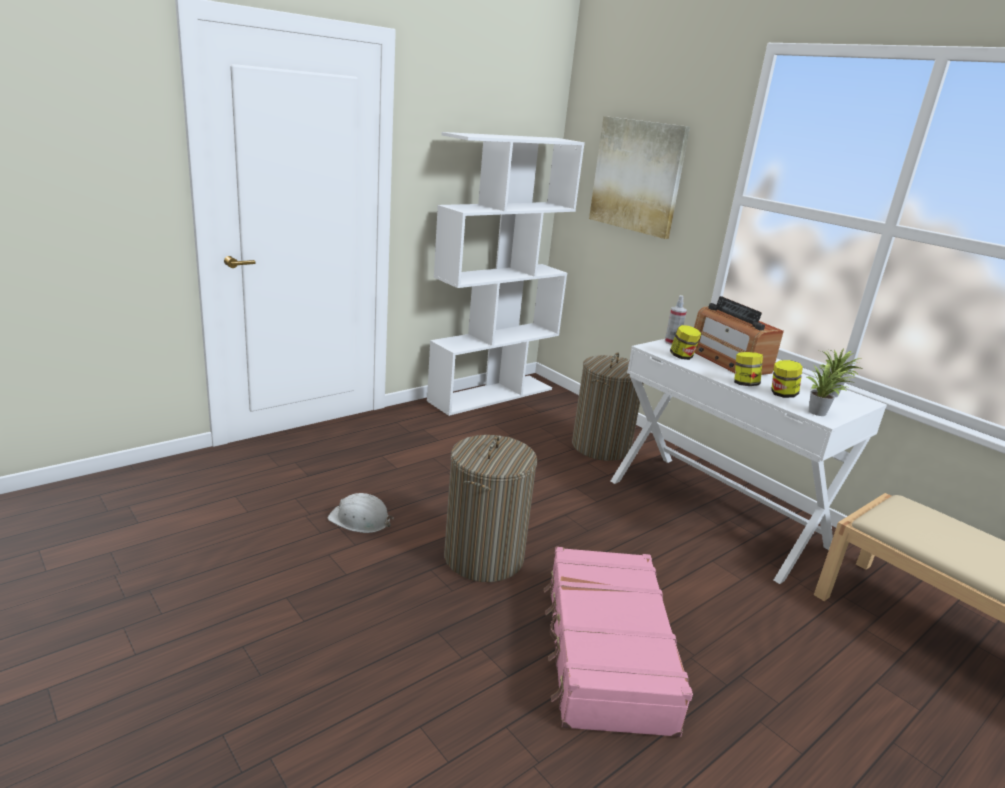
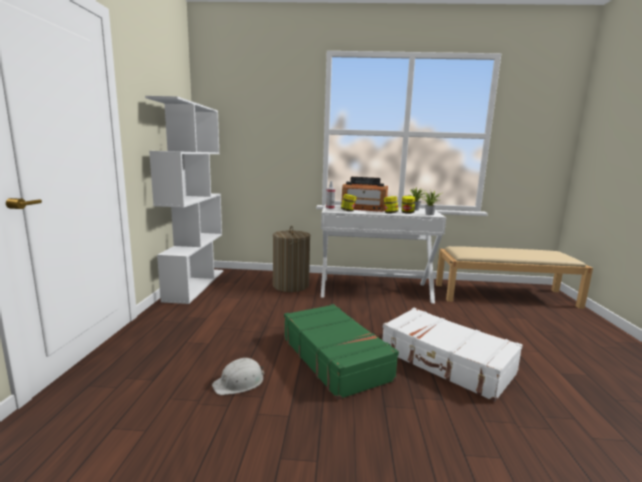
camera: 45 degrees left, 10 degrees down
(483, 557) = (335, 358): laundry basket -> green suitcase
(605, 652) = (446, 362): pink suitcase -> white suitcase
(637, 176) = (257, 127): picture -> none

